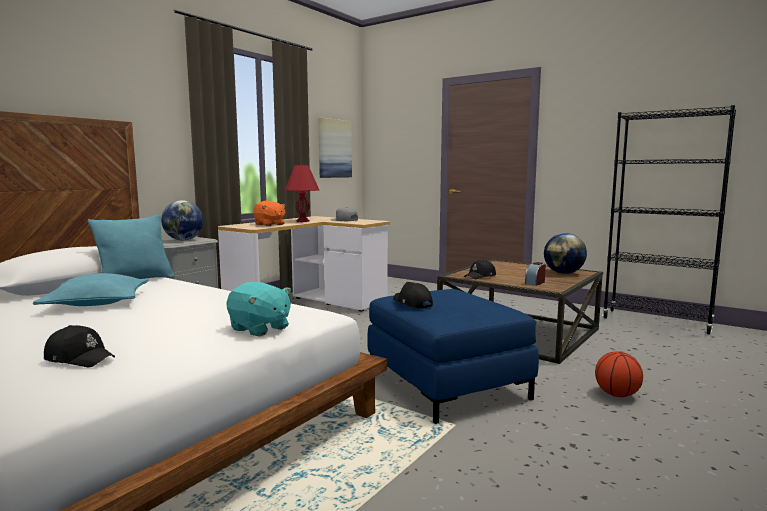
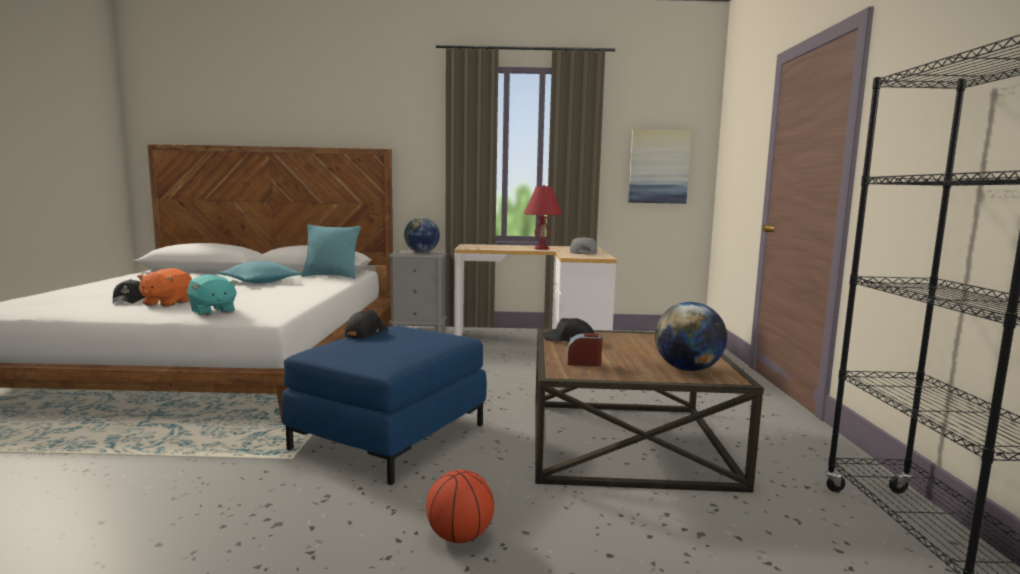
camera: 55 degrees right, 0 degrees up
(259, 328) = (212, 311): turquoise plush toy -> turquoise plush toy turned 45 degrees counterclockwise
(269, 224) = (495, 247): orange plush toy -> orange plush toy (167, 303)

